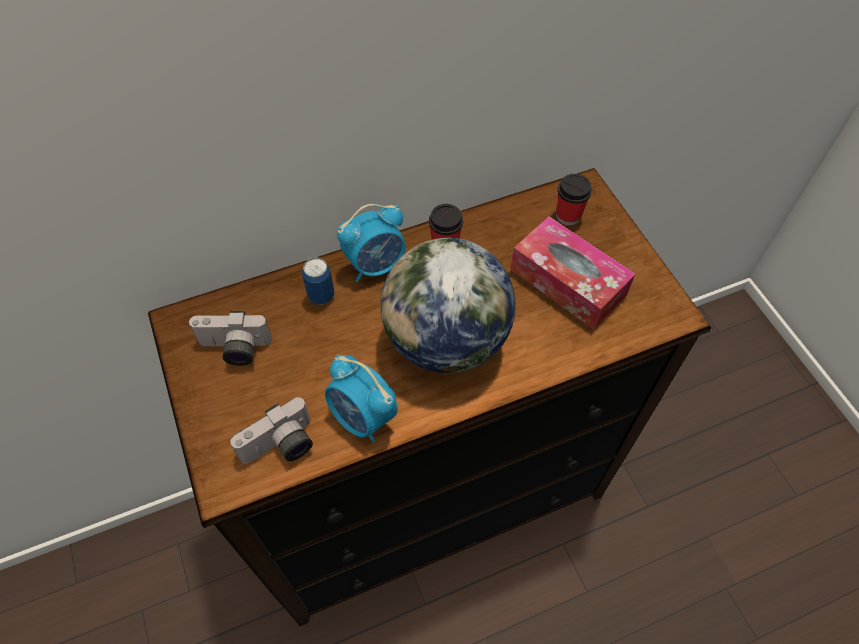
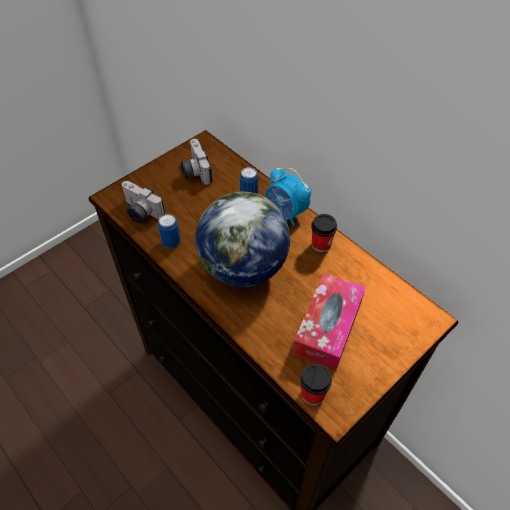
camera: 70 degrees right, 5 degrees down
(363, 417) = (171, 242): alarm clock -> can
(568, 215) = (393, 313): cup -> cup (312, 394)

